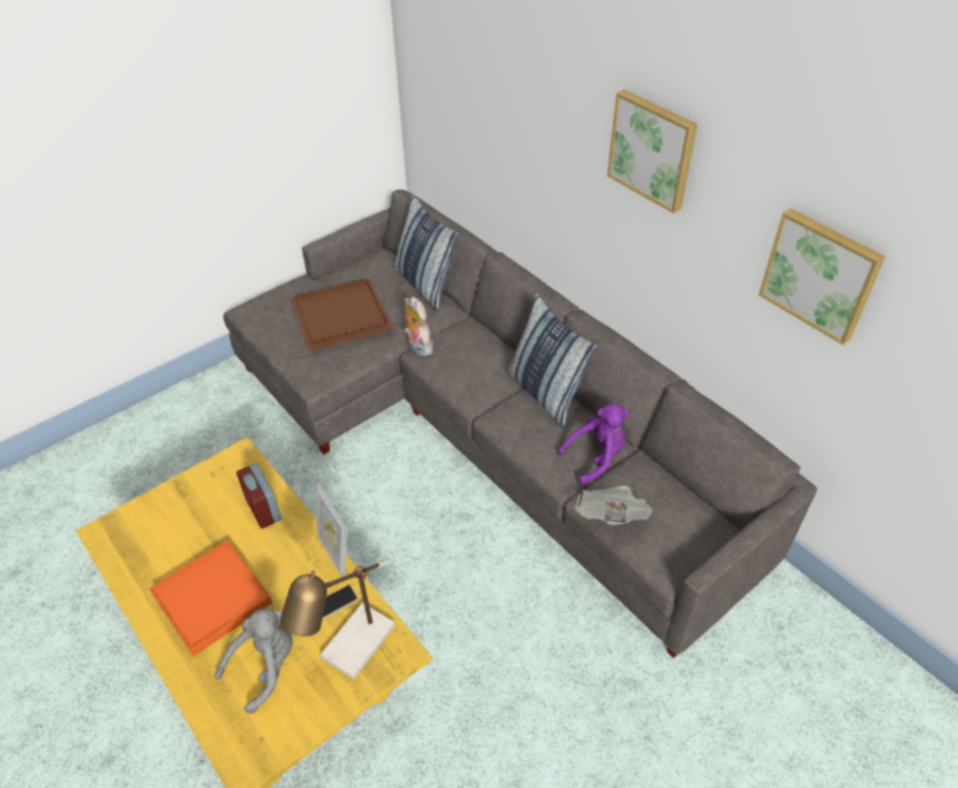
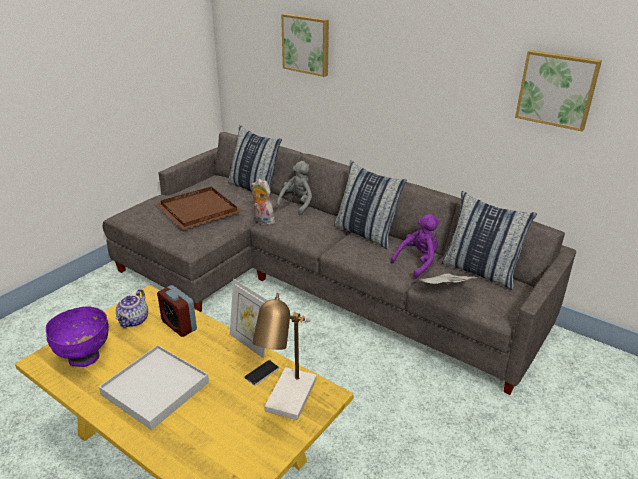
camera: 15 degrees left, 15 degrees down
(149, 538) = (85, 358): none -> purple bowl
(212, 599) = (155, 389): orange tray -> white tray
(215, 492) = (134, 321): none -> teapot
(265, 666) = (218, 425): grey plush toy -> grey plush toy (297, 204)
(653, 149) = (424, 42): picture -> picture (306, 44)
(675, 489) = (480, 271): none -> pillow

